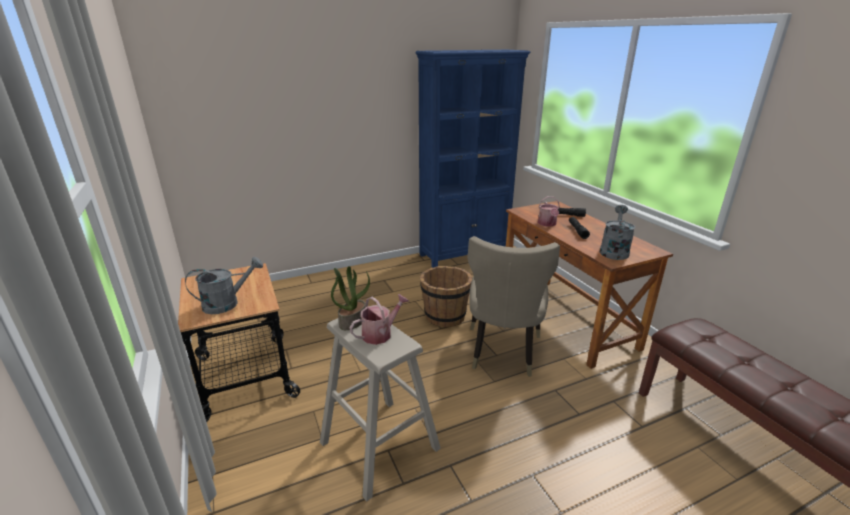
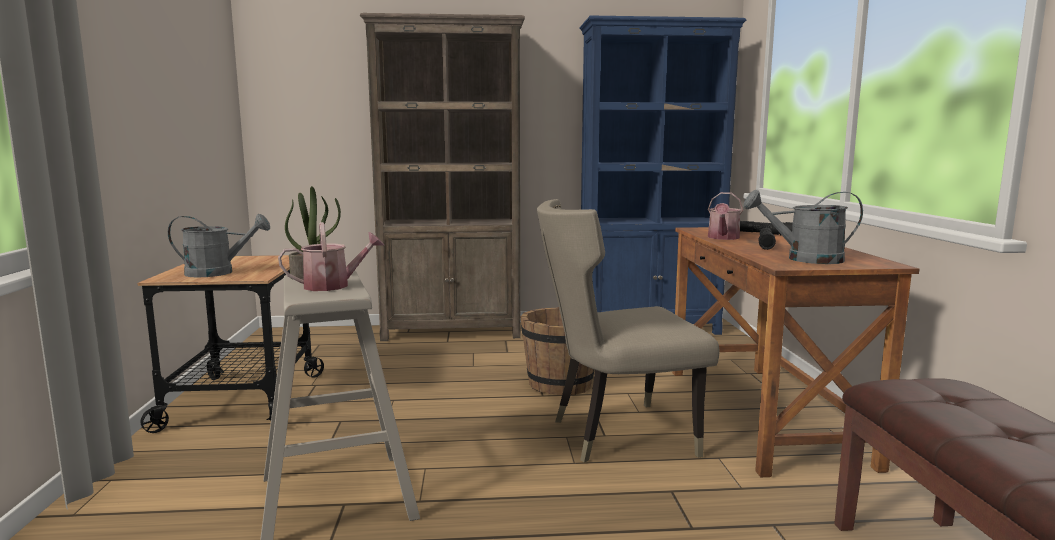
camera: 20 degrees right, 15 degrees down
(343, 277) = (453, 332): none -> brown bookcase
(502, 353) = (616, 435): beige chair -> beige chair turned 45 degrees clockwise
(614, 250) = (804, 259): grey watering can -> grey watering can turned 120 degrees counterclockwise

